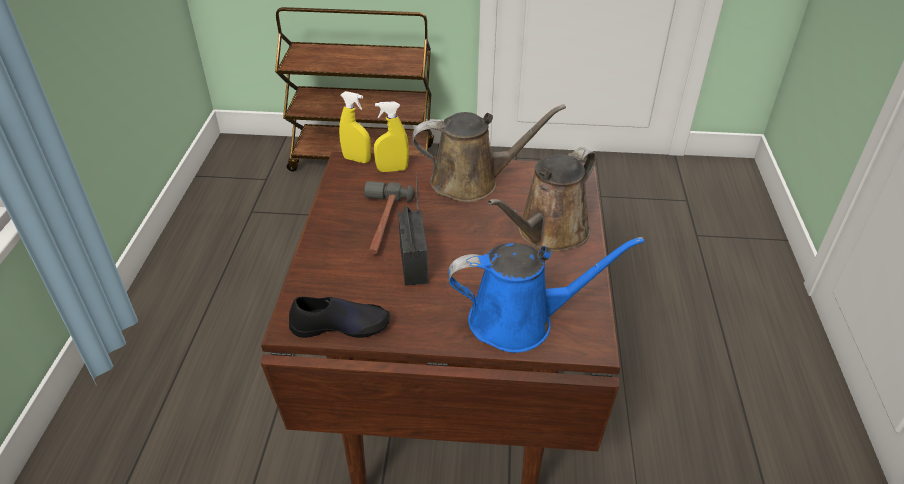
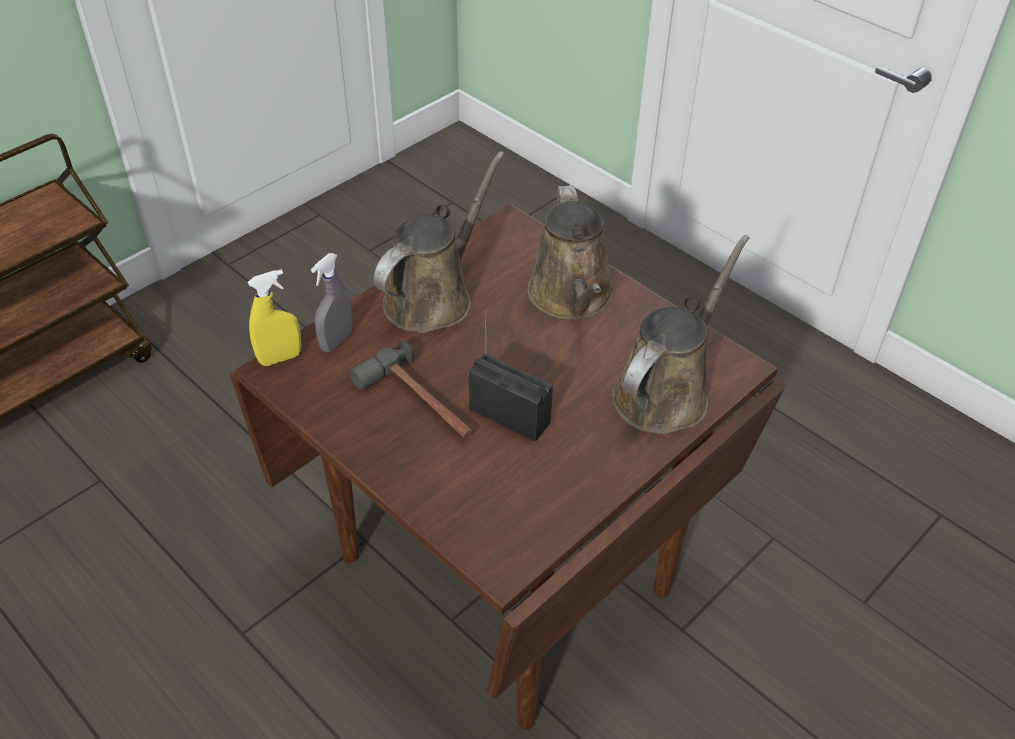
camera: 50 degrees left, 5 degrees up
(340, 325) = (541, 524): black shoe -> none
(392, 169) = (336, 341): yellow spray bottle -> grey spray bottle
(519, 320) = (666, 392): blue watering can -> brown watering can

